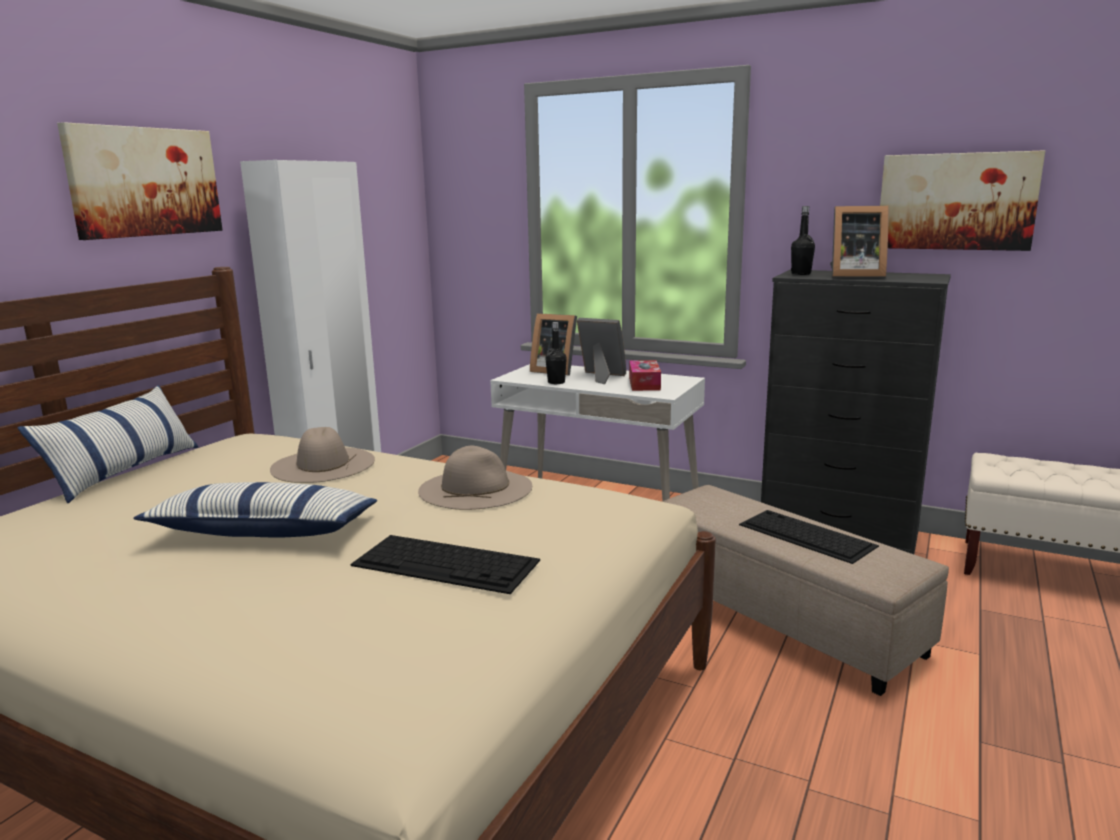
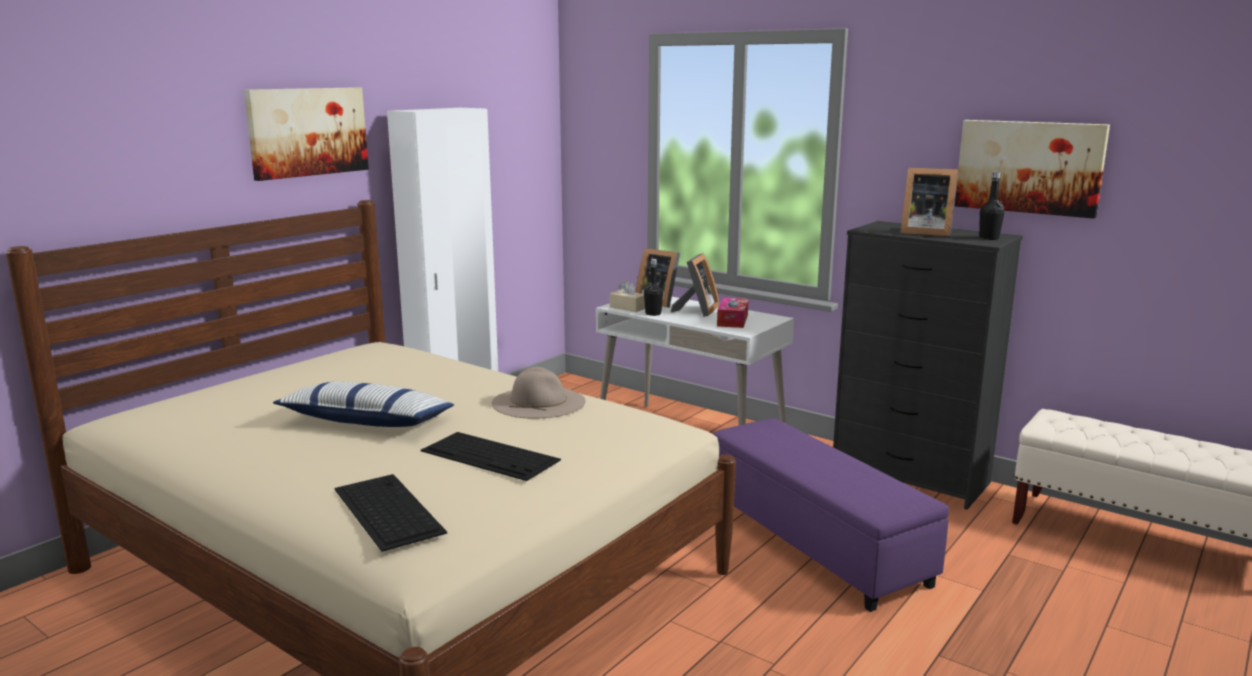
camera: 10 degrees right, 0 degrees up
(124, 471) = (276, 367): pillow -> none
(323, 464) = (427, 373): beige hat -> none
(525, 378) = (628, 308): none -> beige tissue box
(601, 377) = (697, 311): picture frame -> picture frame turned 75 degrees clockwise
(782, 617) = (816, 542): beige ottoman -> purple ottoman
(801, 274) = (879, 227): black bottle -> black bottle (989, 238)
(805, 535) = (833, 468): keyboard -> keyboard (386, 510)

